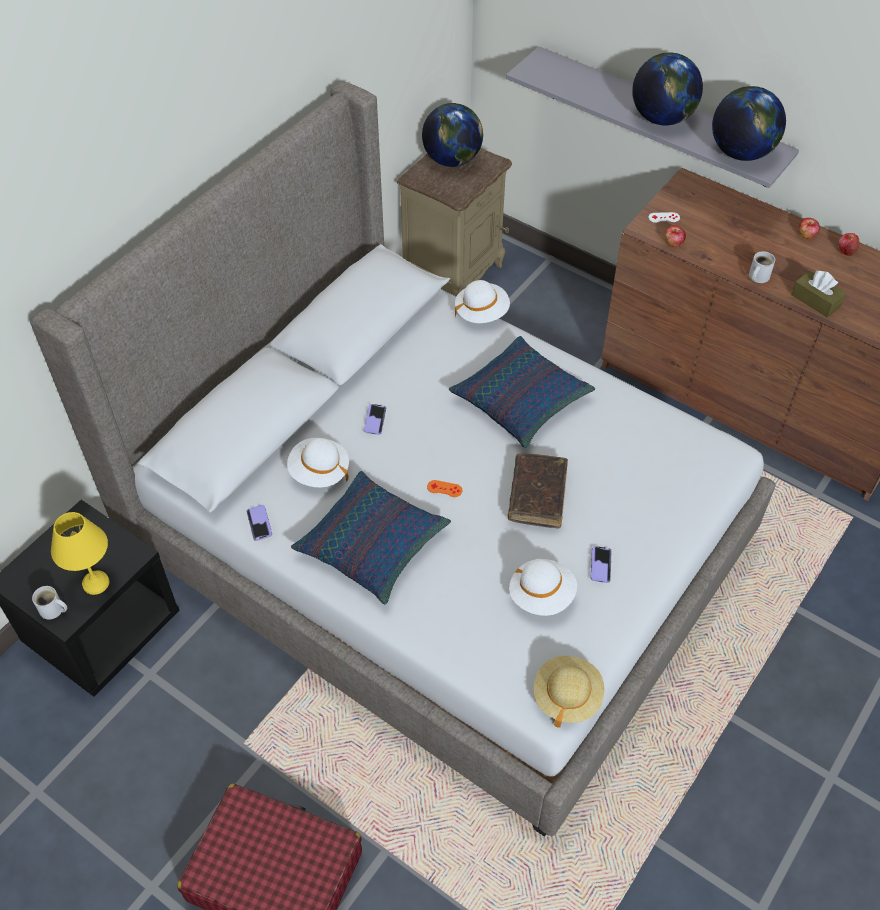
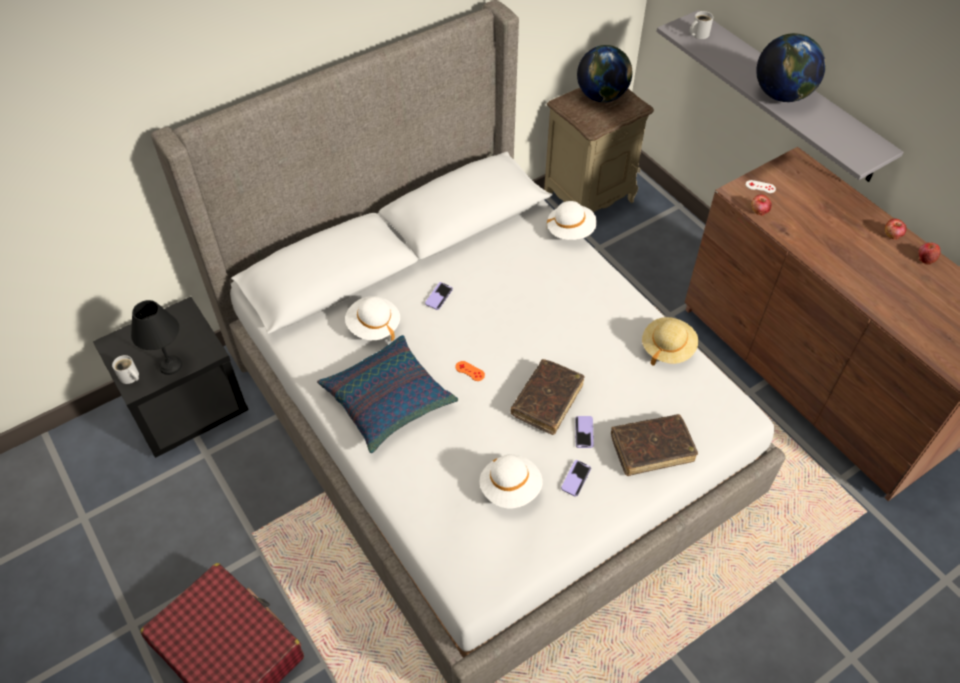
camera: 20 degrees right, 0 degrees up
(96, 584) = (170, 366): yellow table lamp -> black table lamp
(259, 523) = (306, 355): phone -> phone (584, 432)
(521, 400) = (570, 314): blue pillow -> none
(567, 696) = (494, 585): beige hat -> beige hat (667, 348)
(660, 512) = (652, 448): none -> brown book
(741, 153) = (844, 142): globe -> none
(757, 277) = (826, 261): white mug -> white mug (698, 34)
(815, 300) = (874, 297): brown tissue box -> none

